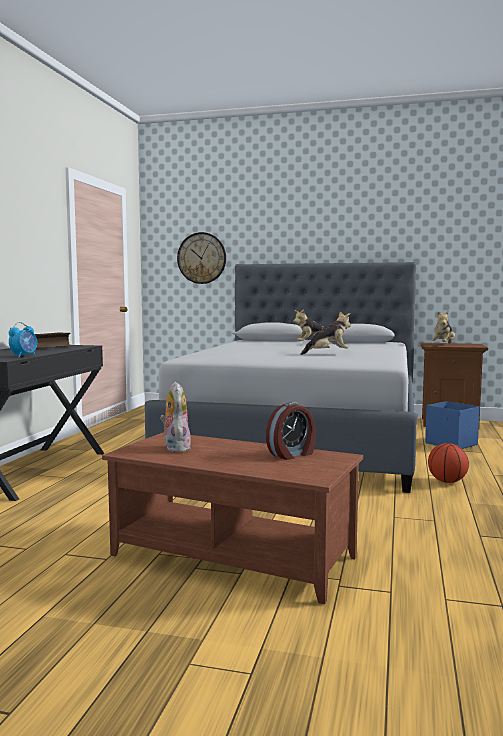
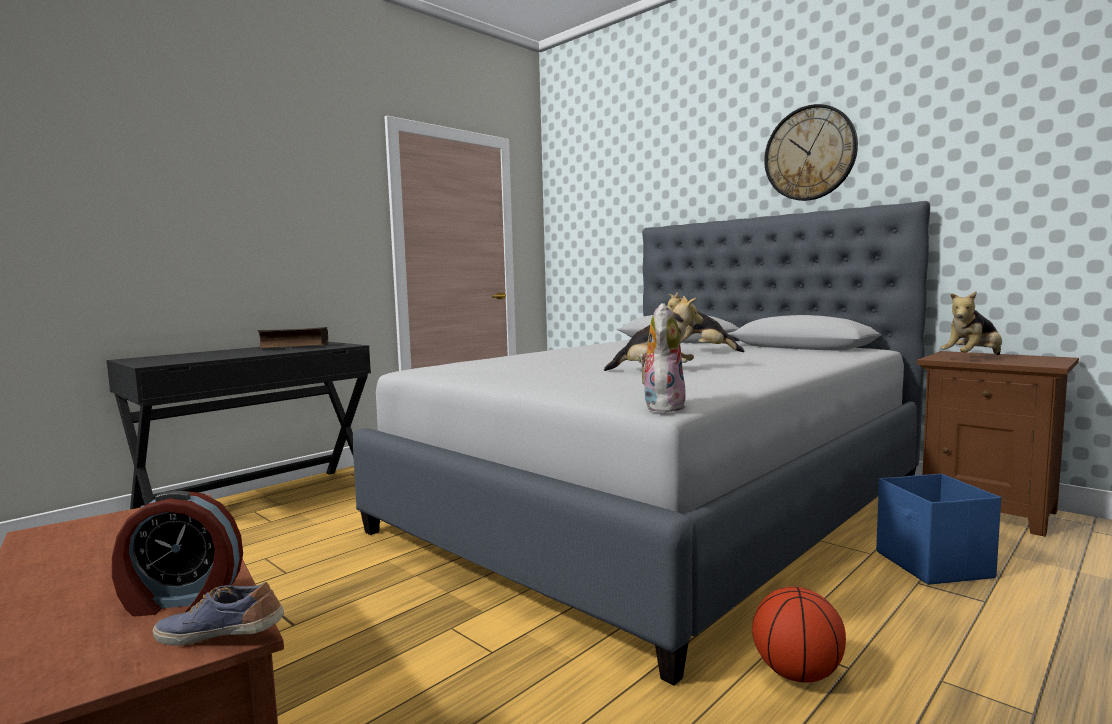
camera: 30 degrees right, 0 degrees up
(24, 356) = (199, 359): alarm clock -> none
(175, 448) = (109, 537): plush toy -> plush toy (661, 407)
(202, 258) = (608, 223): wall clock -> wall clock (809, 153)
(340, 457) = (221, 636): none -> shoe

